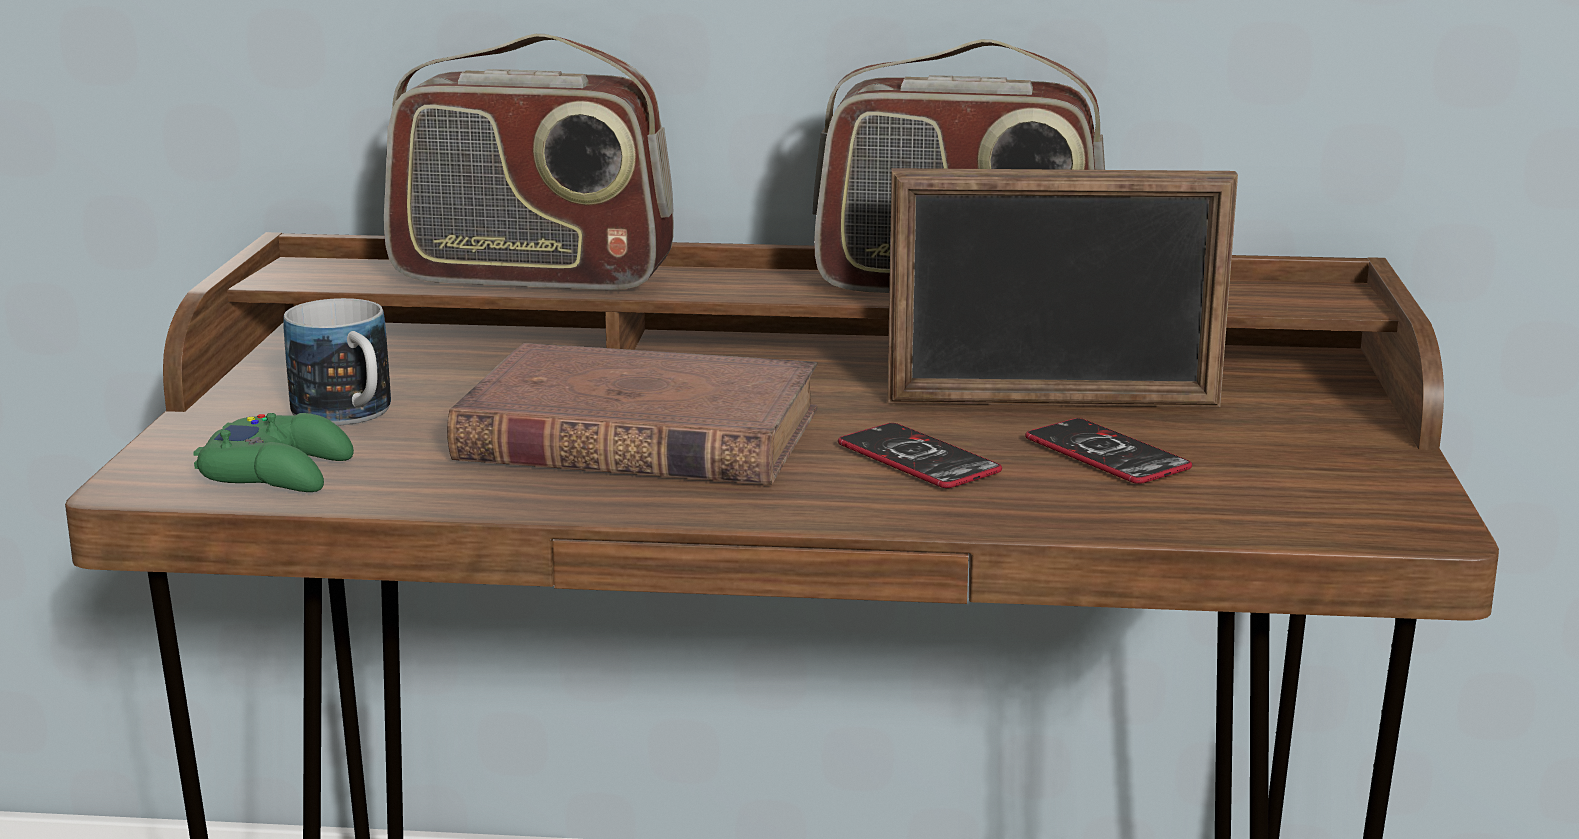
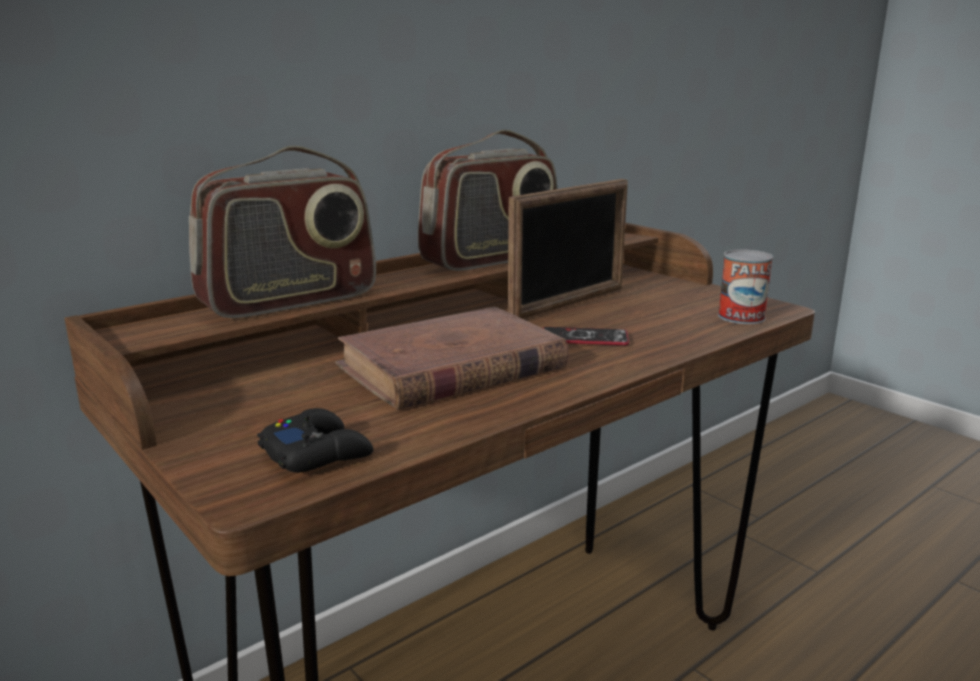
camera: 45 degrees left, 0 degrees up
(278, 472) = (317, 453): green game controller -> black game controller
(350, 417) = (279, 410): mug -> none
(1106, 454) = (636, 315): phone -> none
(1289, 516) = (741, 317): none -> can

